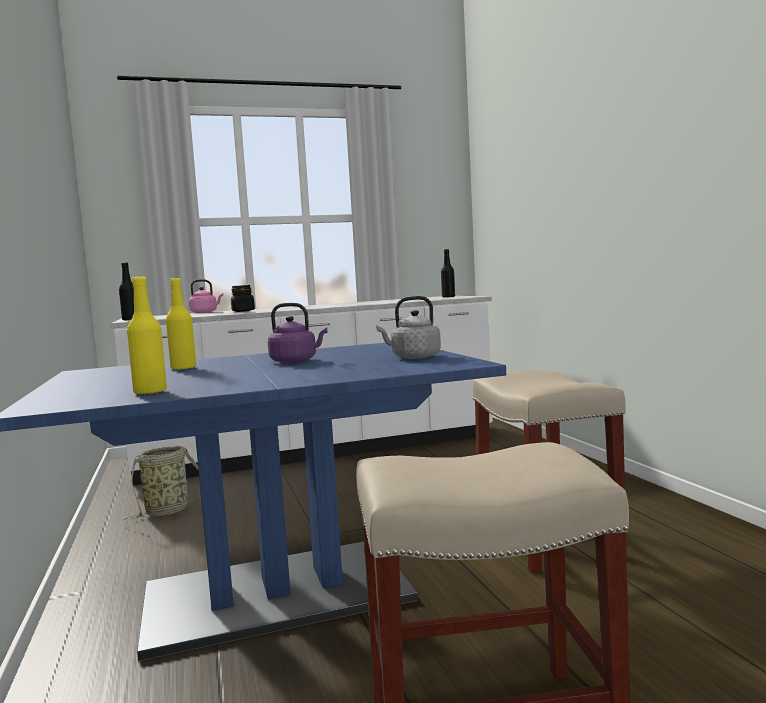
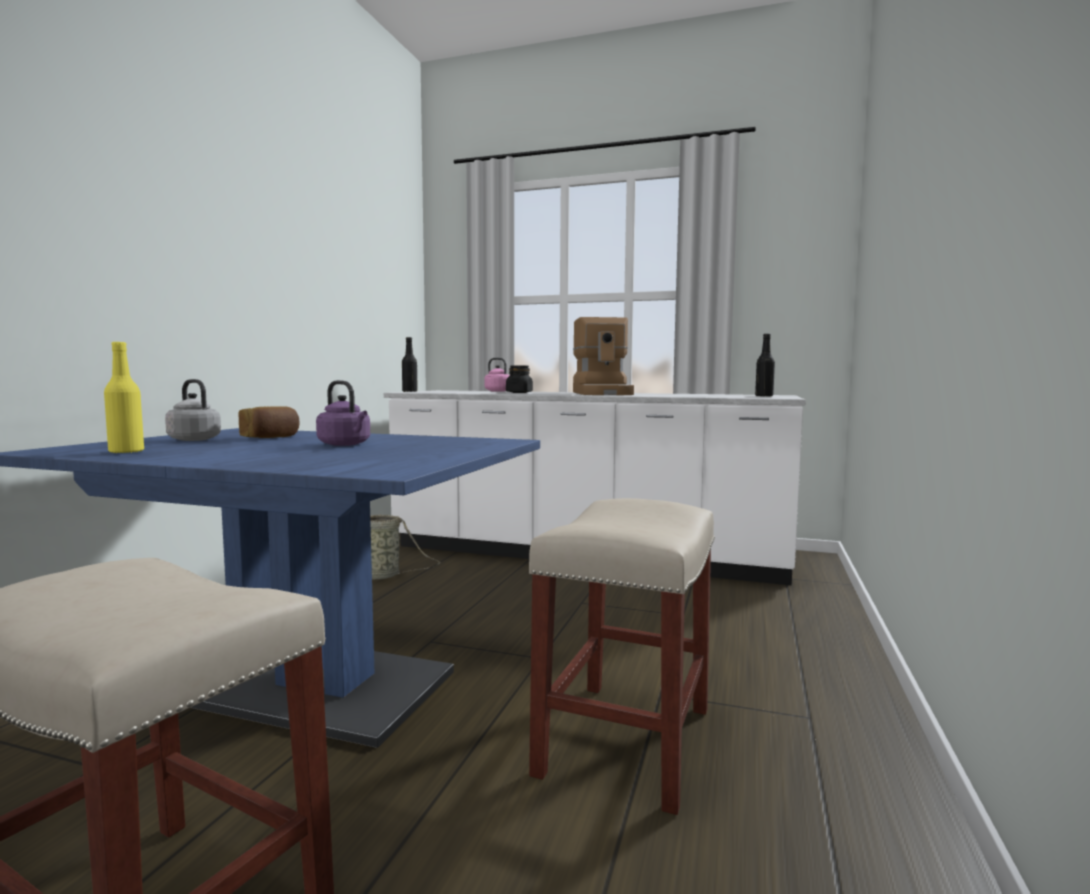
camera: 35 degrees right, 0 degrees up
(183, 368) = (271, 437): yellow bottle -> bread
(321, 305) = (603, 393): none -> coffee machine
(413, 357) = (415, 457): grey kettle -> grey kettle (192, 439)

